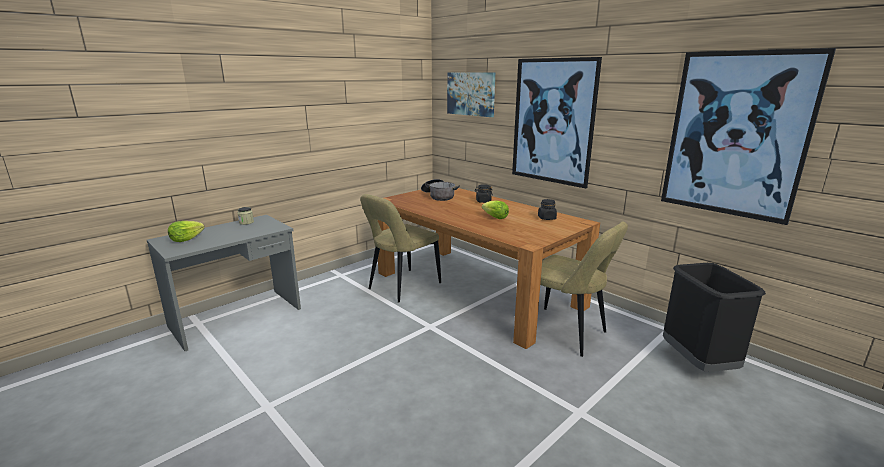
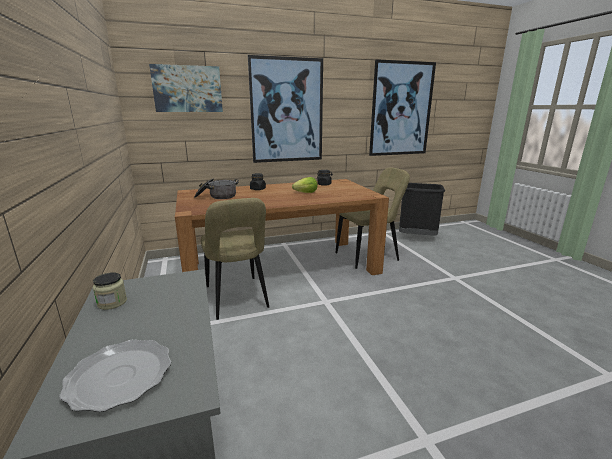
camera: 65 degrees left, 0 degrees up
(186, 240) = (119, 376): lettuce -> plate

